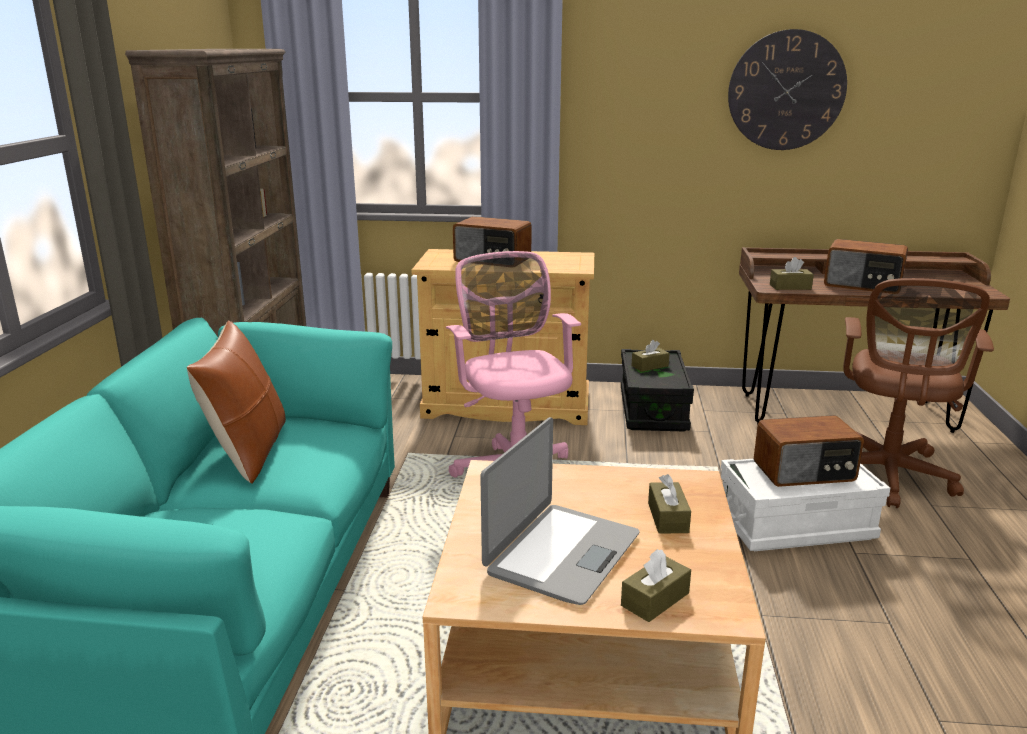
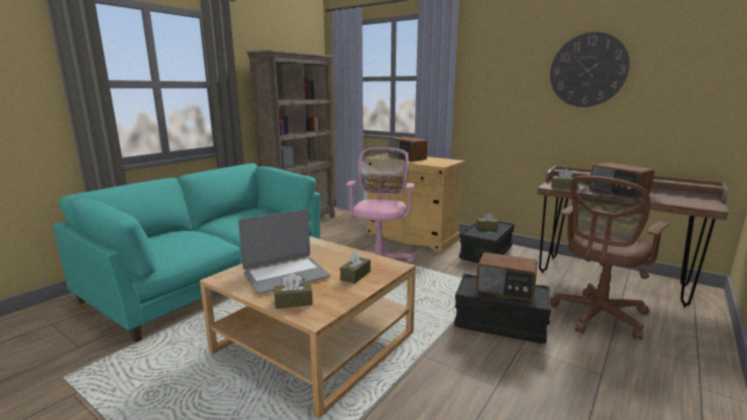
camera: 30 degrees right, 5 degrees down
(248, 452) = (238, 218): brown pillow -> none
(795, 526) = (500, 323): white storage box -> black storage box

